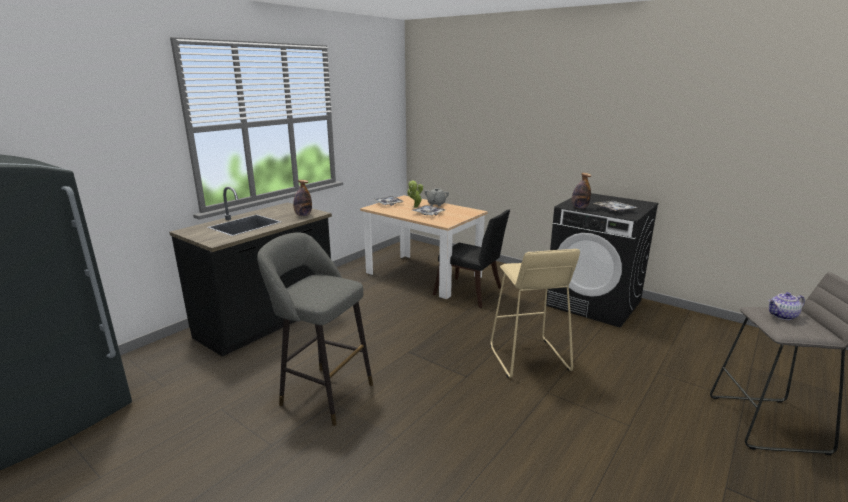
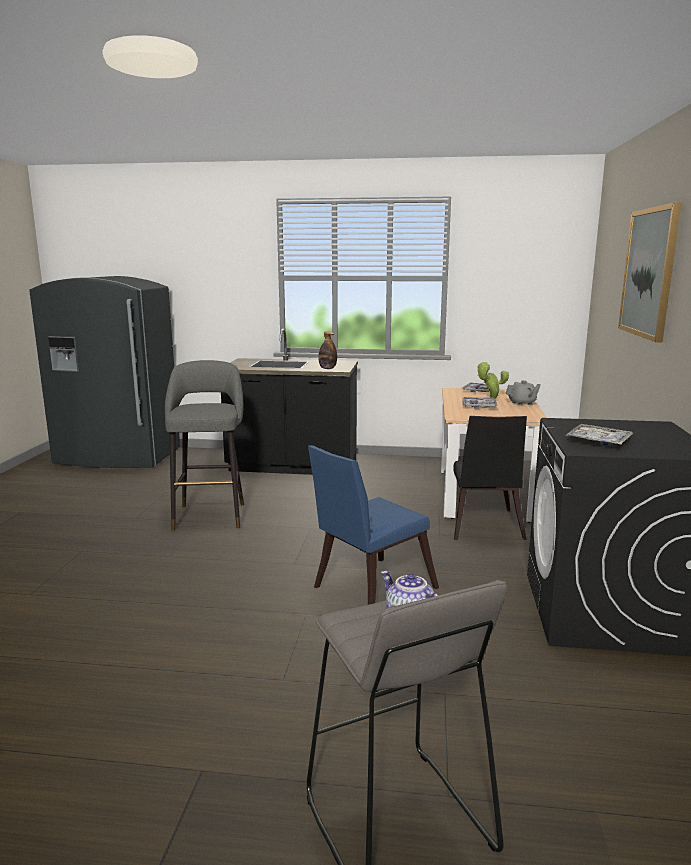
camera: 60 degrees right, 5 degrees down
(515, 107) = (649, 272): none -> picture
(528, 358) = (368, 589): beige stool -> blue chair
(579, 207) = (563, 426): bottle -> none

